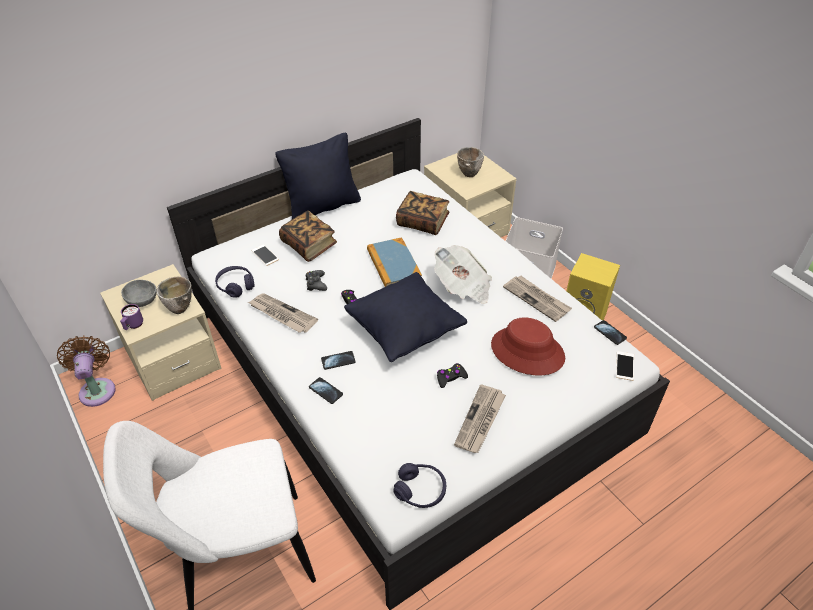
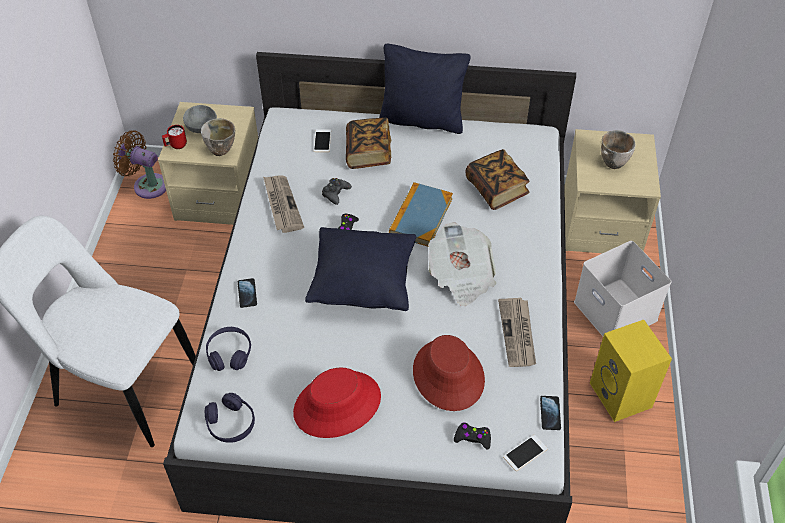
camera: 40 degrees right, 5 degrees up
(97, 389) = (147, 185): brown fan -> brown fan turned 90 degrees counterclockwise
(133, 326) = (176, 146): purple mug -> red mug
(236, 286) = (272, 156): purple headphones -> purple headphones (229, 354)
(338, 361) = (283, 274): phone -> none
(450, 378) = (355, 351): black game controller -> black game controller (472, 438)
(480, 421) = (337, 405): newspaper -> red hat

